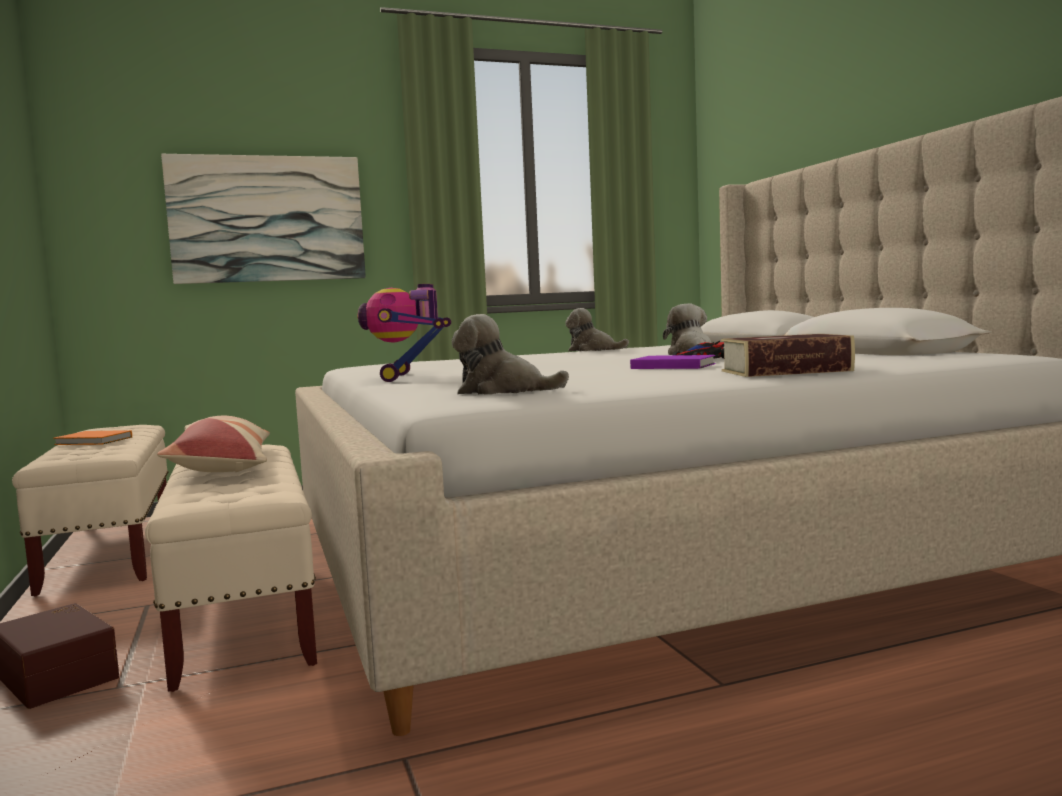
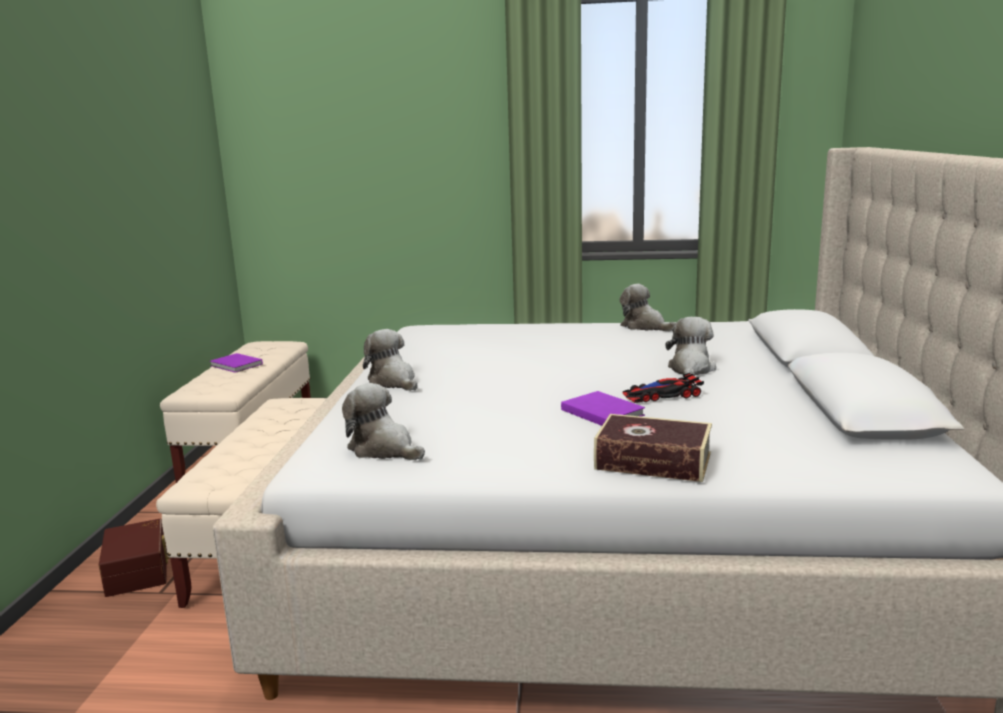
camera: 25 degrees right, 10 degrees up
(94, 441) = (236, 365): orange book -> purple book
(223, 465) = (266, 428): pillow -> none
(267, 219) = (389, 171): picture -> none
(408, 377) = (393, 382): toy robot -> plush toy

